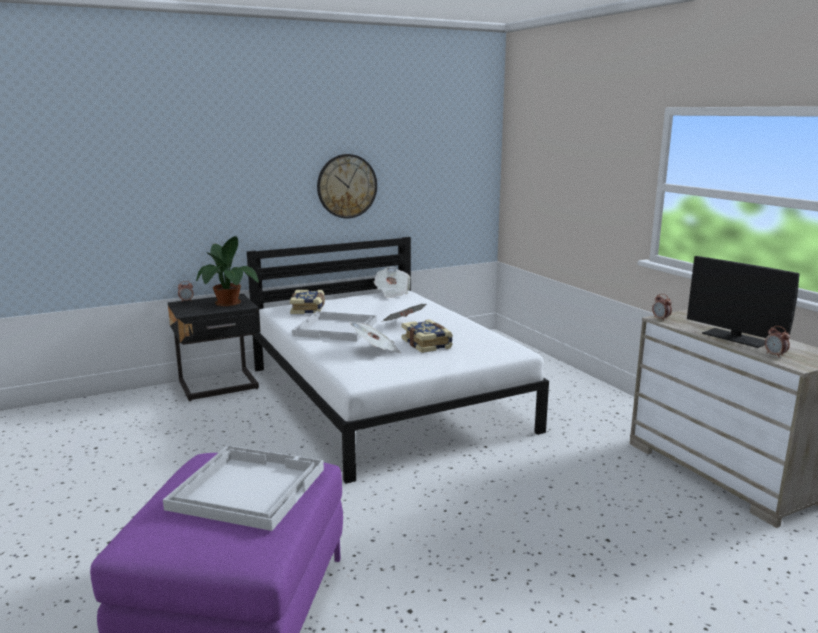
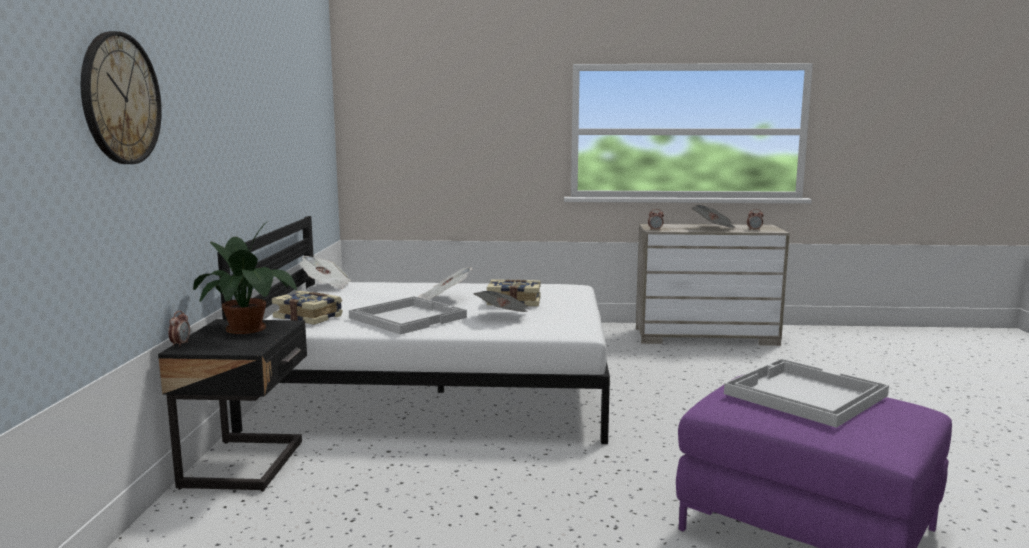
camera: 60 degrees left, 5 degrees down
(347, 186) = (267, 153): wall clock -> wall clock (120, 99)
(735, 338) = (714, 228): monitor -> newspaper

